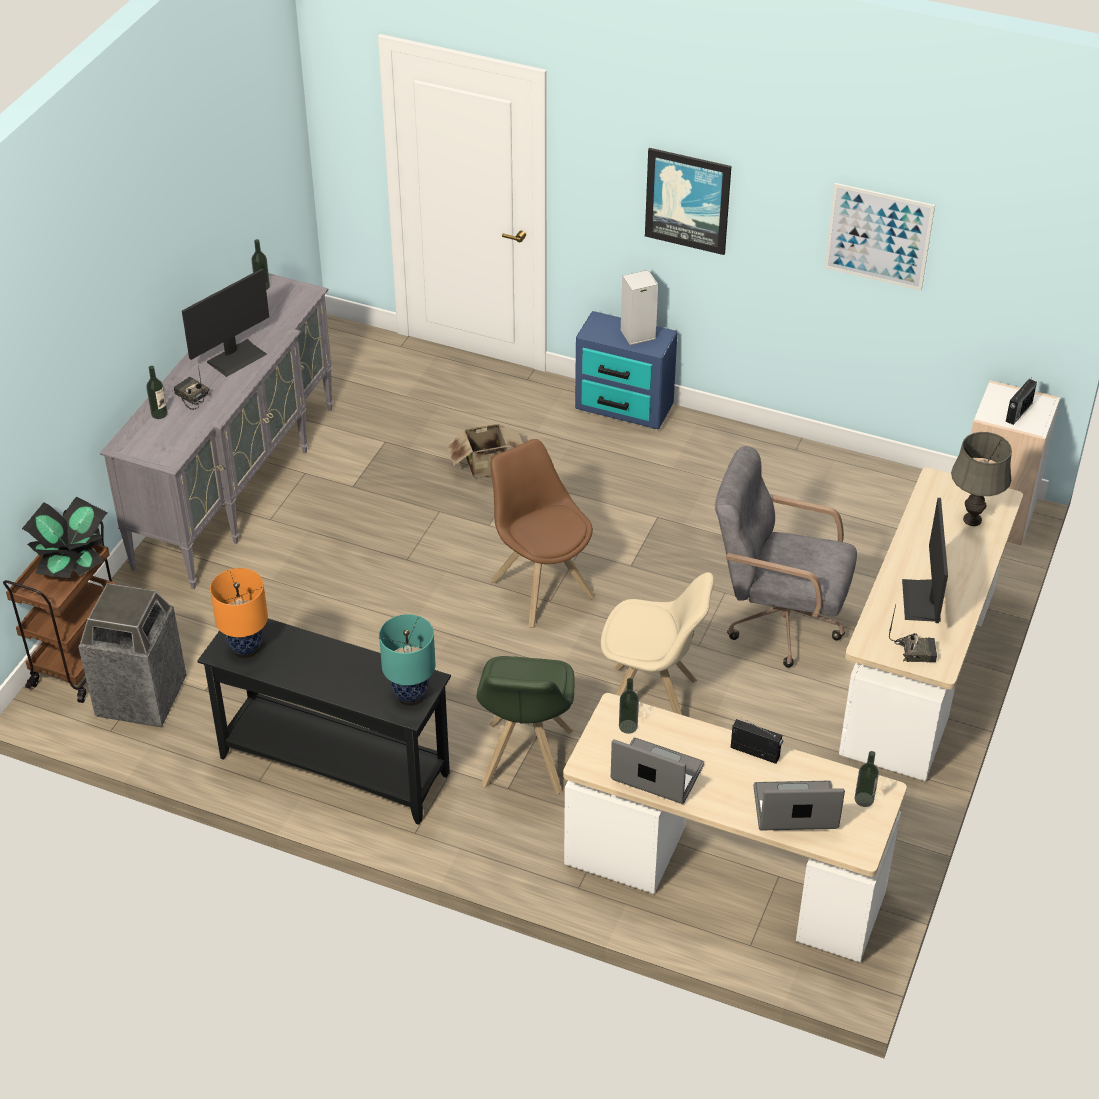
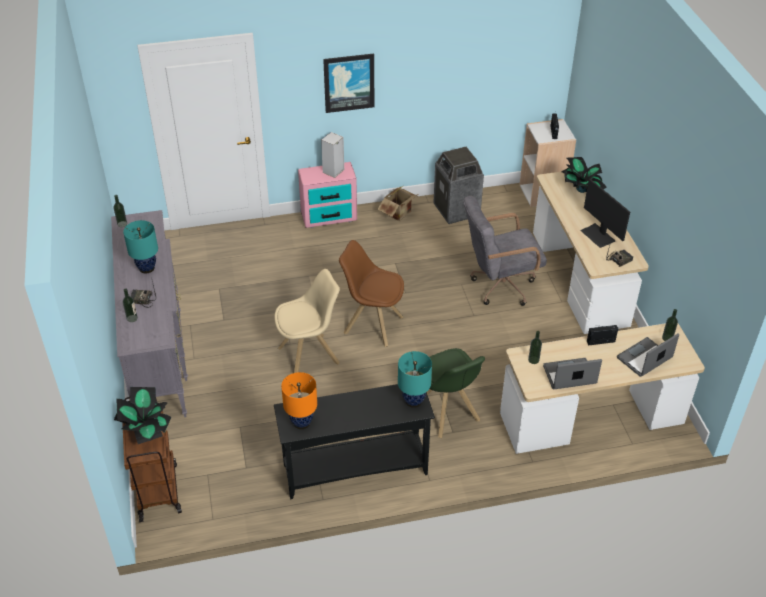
camera: 35 degrees left, 0 degrees up
(141, 698) = (213, 491): trash can -> trash can (457, 210)
(236, 357) = (146, 268): monitor -> turquoise table lamp
(488, 468) = (287, 277): cardboard box -> cardboard box (400, 213)
(623, 412) = (329, 219): blue nightstand -> pink nightstand
(651, 701) = (478, 353): beige chair -> beige chair (309, 356)
(878, 236) = (460, 65): picture -> none
(972, 520) = (581, 189): grey table lamp -> potted plant

